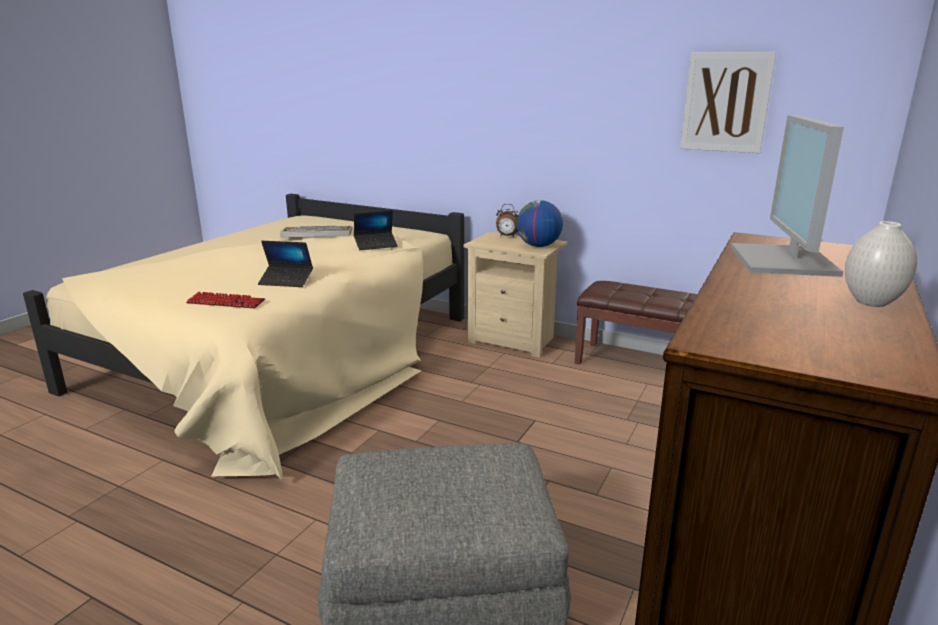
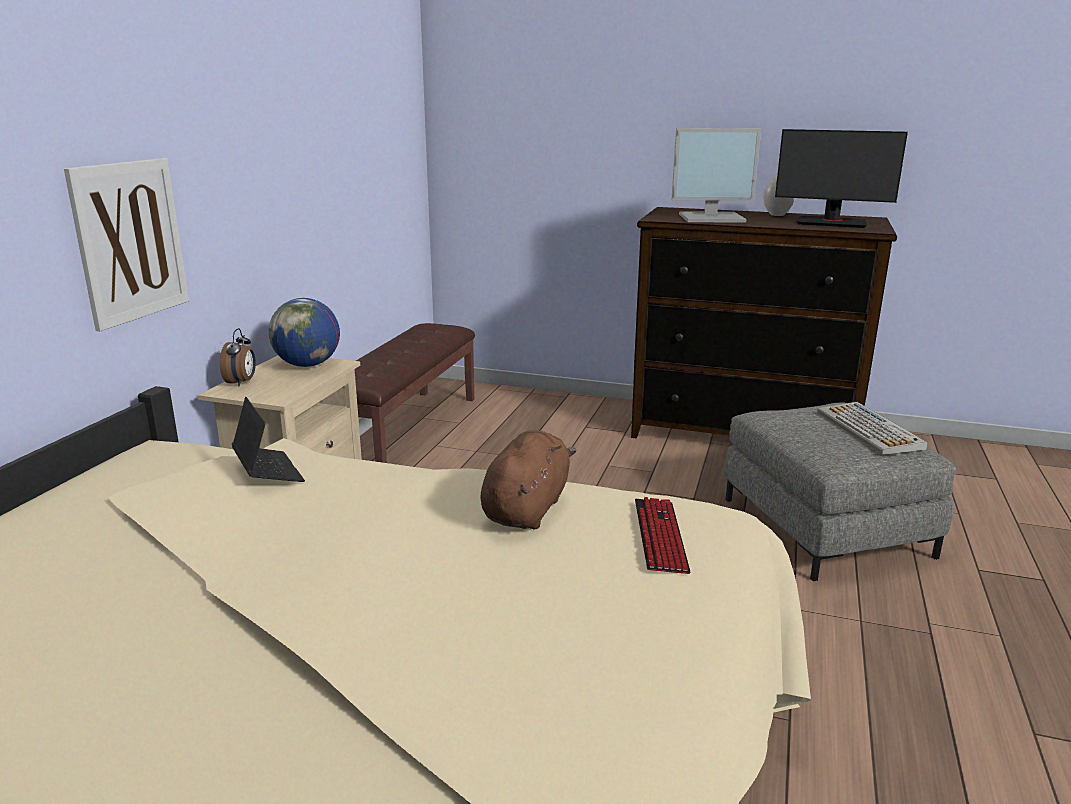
camera: 100 degrees left, 0 degrees up
(286, 281) = (527, 508): laptop -> brown plush toy
(316, 233) = (133, 550): keyboard -> keyboard (870, 430)
(725, 102) = (355, 135): picture -> picture (130, 241)
(789, 324) = (831, 222): none -> monitor

